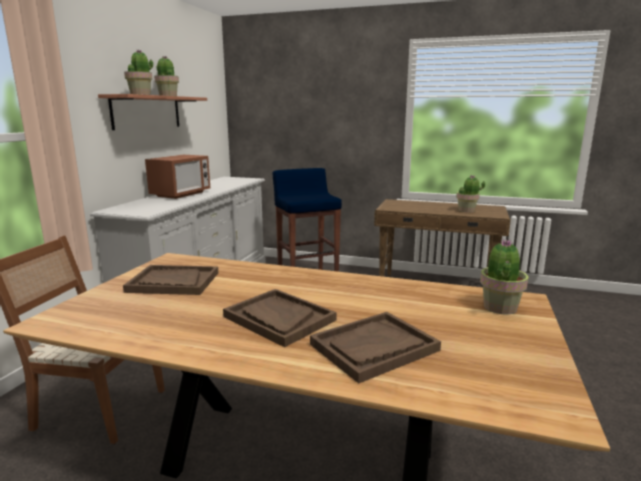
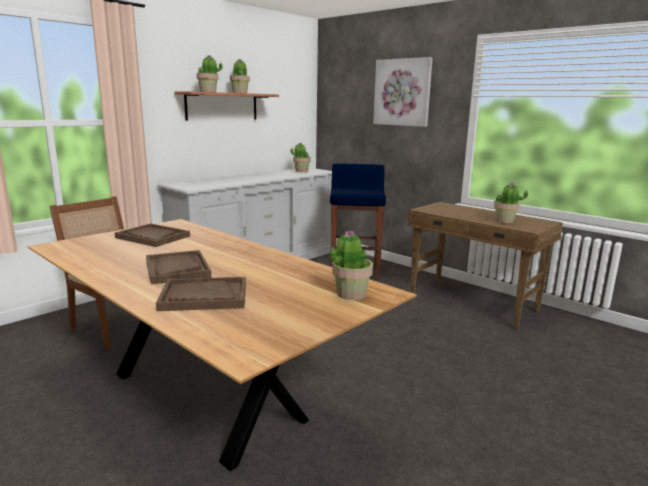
camera: 25 degrees right, 0 degrees up
(181, 194) = (242, 177): microwave -> none
(229, 181) = (301, 171): none -> potted plant
(332, 94) = (402, 92): none -> picture

